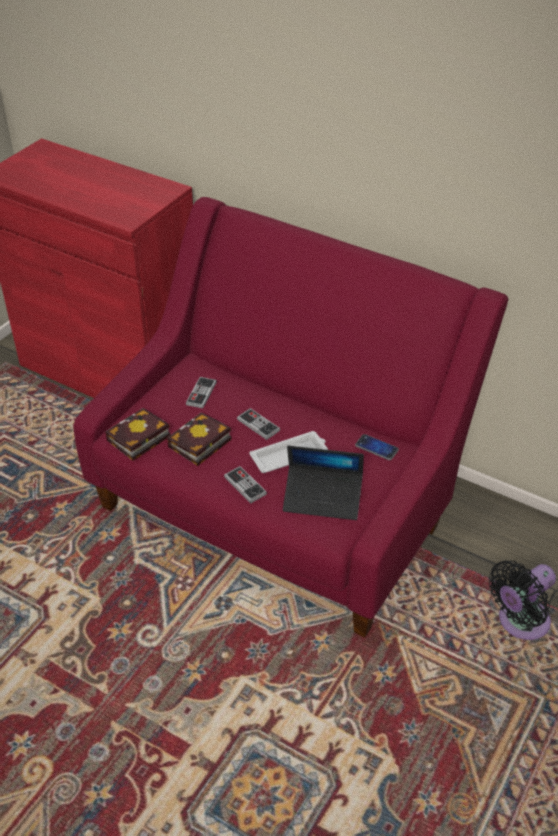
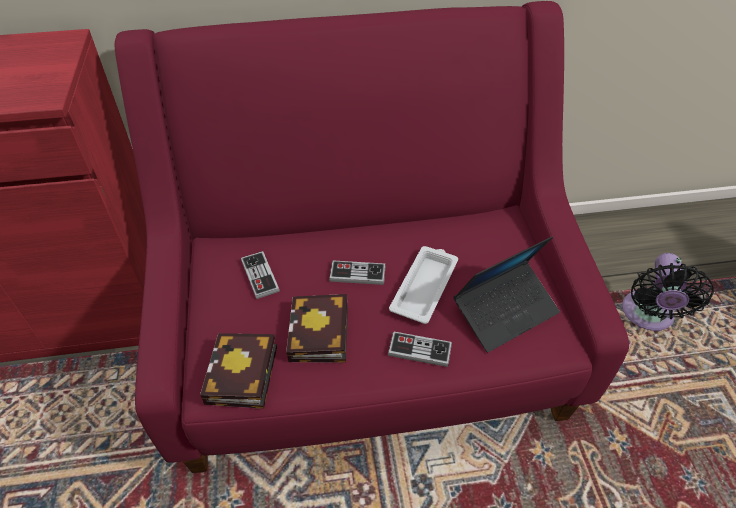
camera: 40 degrees left, 5 degrees up
(376, 448) = (488, 229): phone -> none

